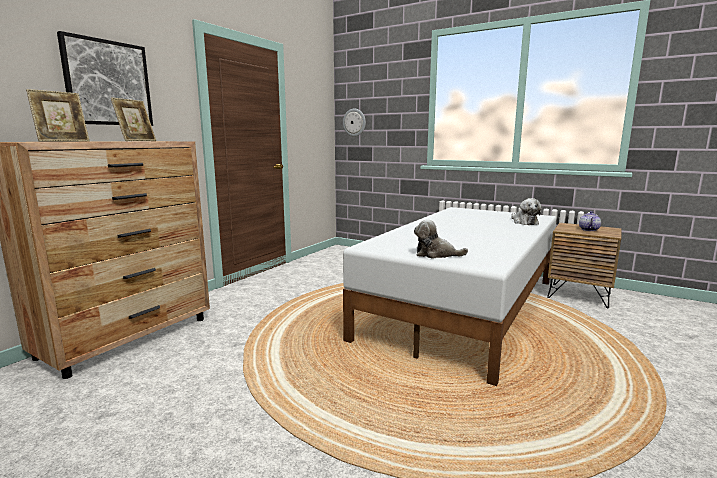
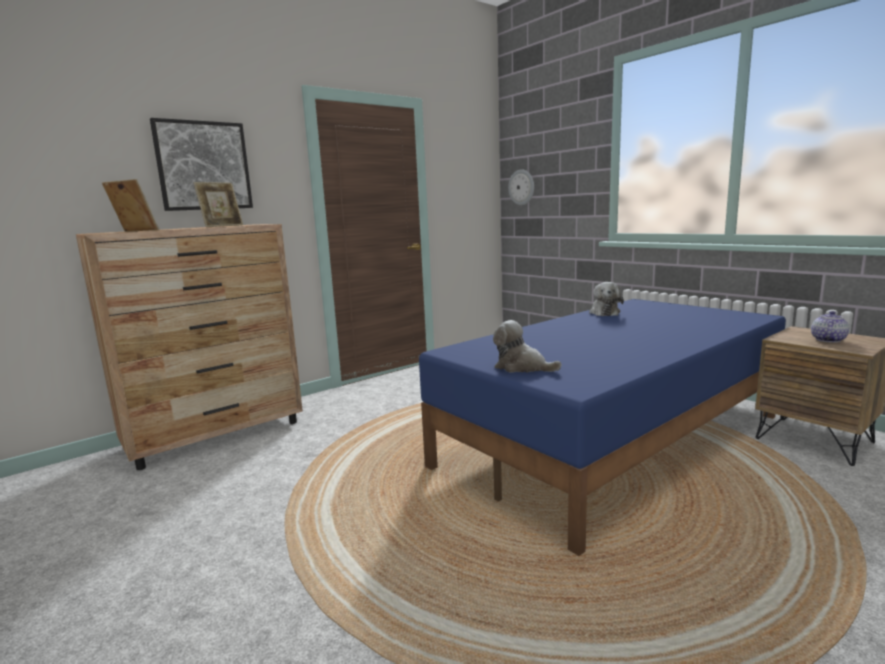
camera: 20 degrees right, 0 degrees up
(63, 141) = (135, 231): picture frame -> picture frame turned 135 degrees counterclockwise
(465, 307) = (614, 440): white bed -> blue bed
(524, 222) = (715, 325): plush toy -> plush toy (604, 312)

